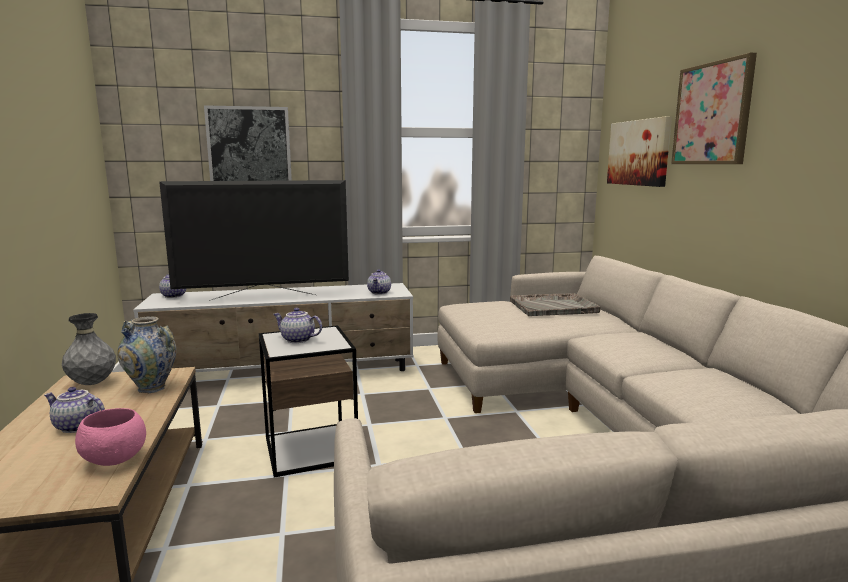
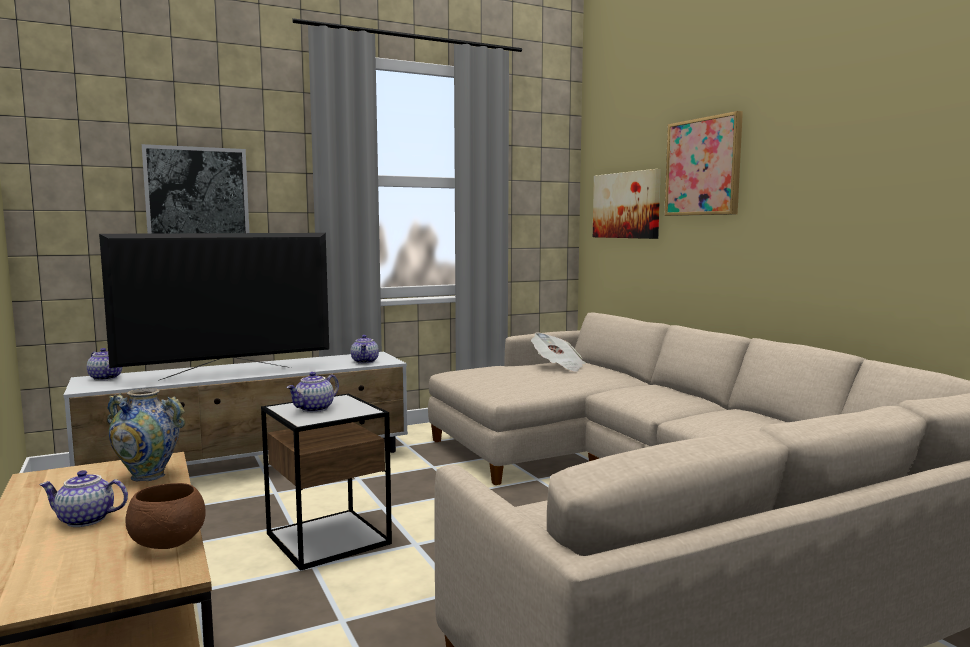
camera: 15 degrees left, 5 degrees down
(92, 383) = (62, 478): grey vase -> none
(114, 461) = (168, 545): pink bowl -> brown bowl
(297, 340) = (314, 409): teapot -> teapot turned 60 degrees counterclockwise
(554, 306) = (558, 367): grey tray -> newspaper

